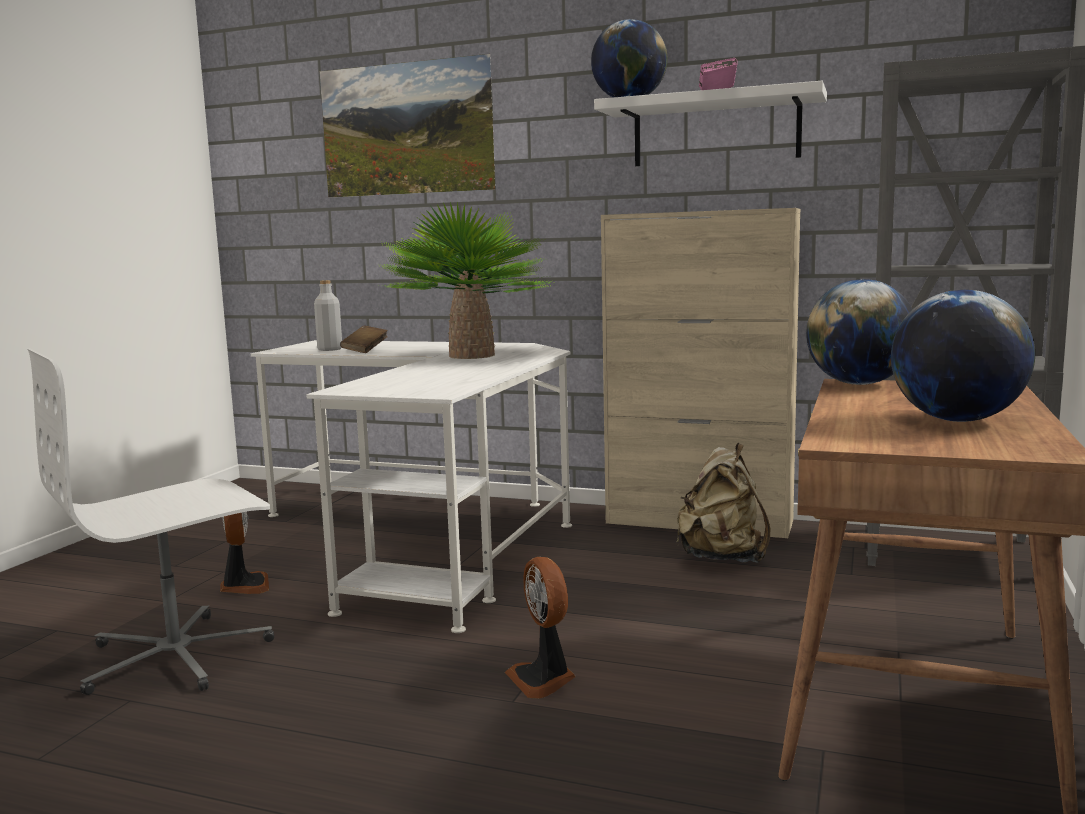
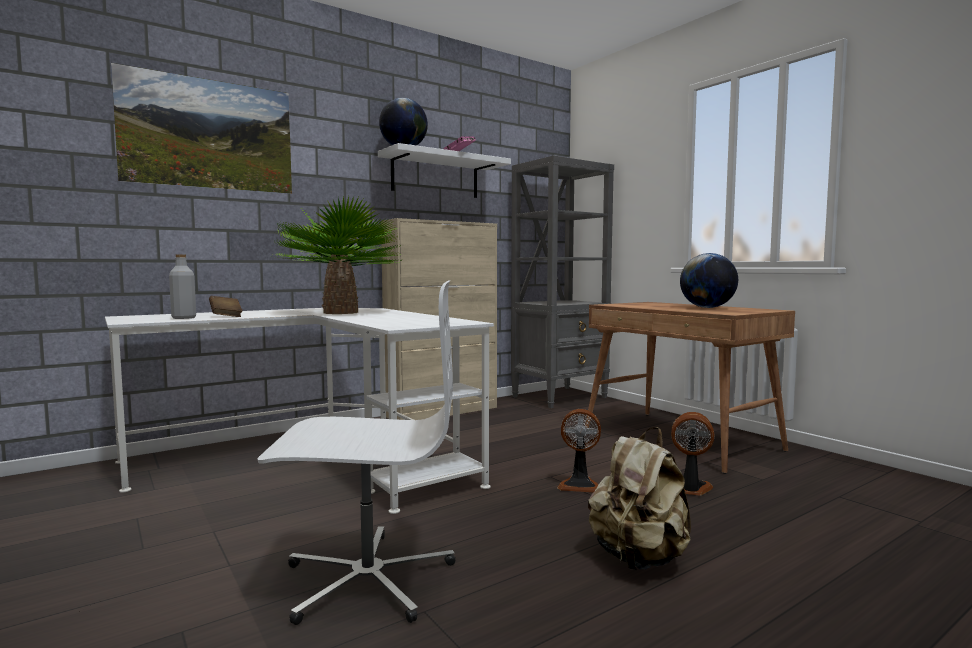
camera: 55 degrees left, 5 degrees down
(177, 656) = (367, 578): white office chair -> white office chair turned 90 degrees counterclockwise
(244, 586) = (269, 529): fan -> fan (690, 488)
(722, 558) = (497, 421): beige backpack -> beige backpack (639, 558)
(858, 384) = (612, 304): globe -> none

